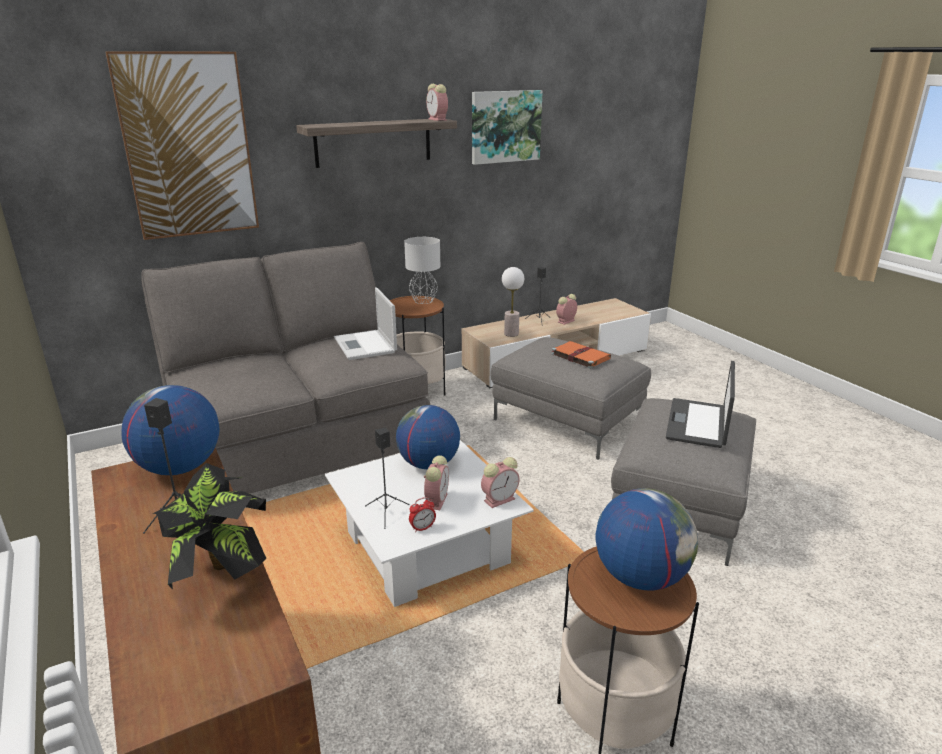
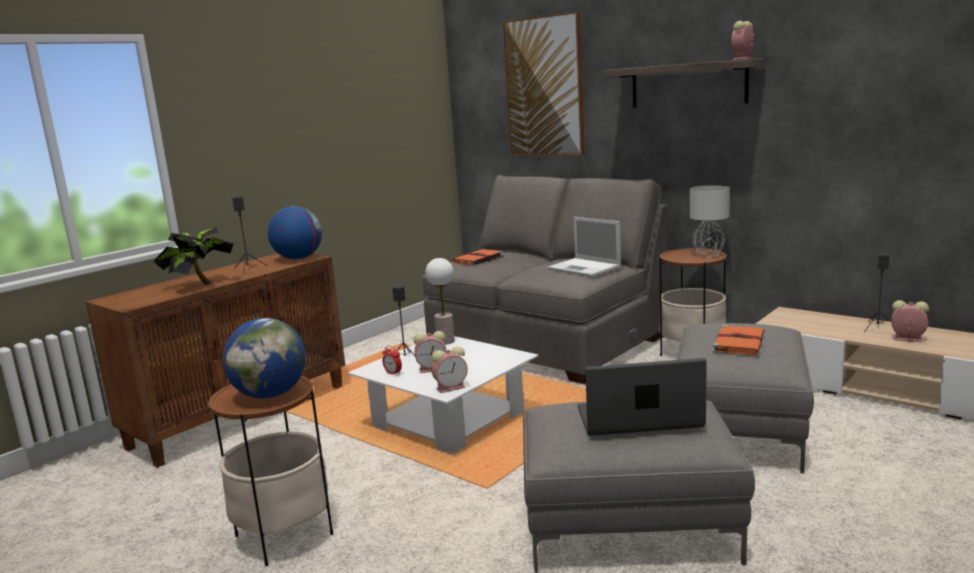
camera: 70 degrees right, 10 degrees down
(225, 381) = (477, 260): none -> orange book
(365, 346) = (585, 268): laptop -> laptop turned 90 degrees counterclockwise
(428, 464) = (483, 355): globe -> none
(500, 499) = (451, 387): alarm clock -> alarm clock turned 60 degrees counterclockwise
(505, 126) = (855, 65): picture -> none
(511, 334) = (807, 325): table lamp -> table lamp (445, 341)

